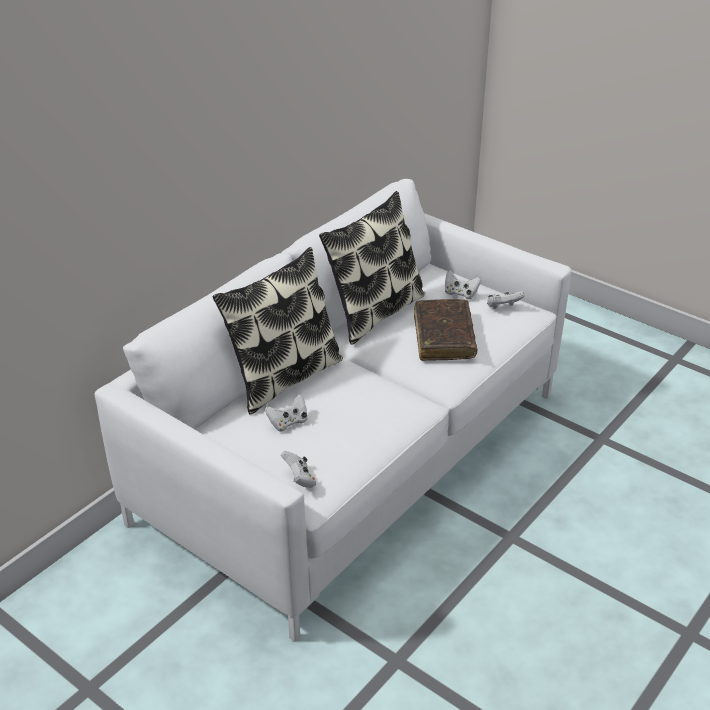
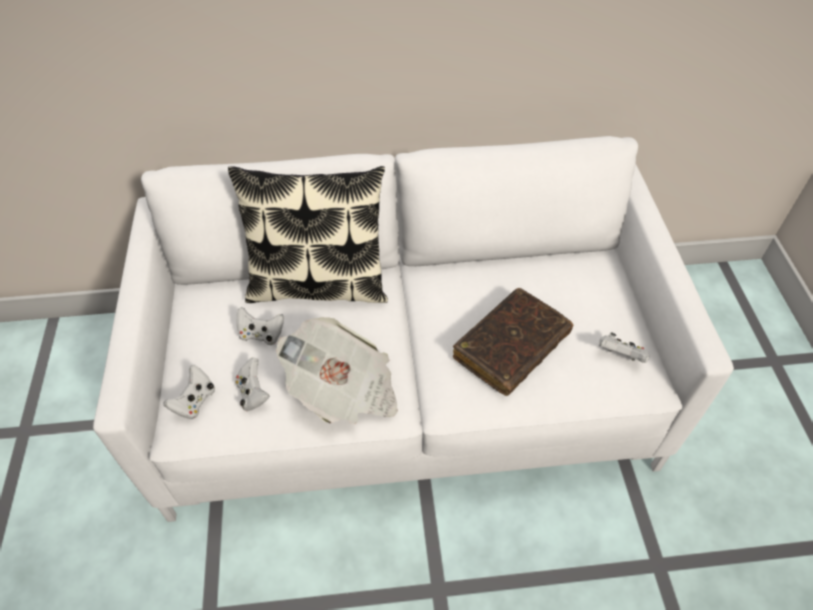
camera: 45 degrees right, 15 degrees up
(374, 312) = (482, 271): pillow -> none
(381, 415) = (344, 390): none -> newspaper
(460, 293) = (595, 307): white game controller -> white game controller (253, 393)

